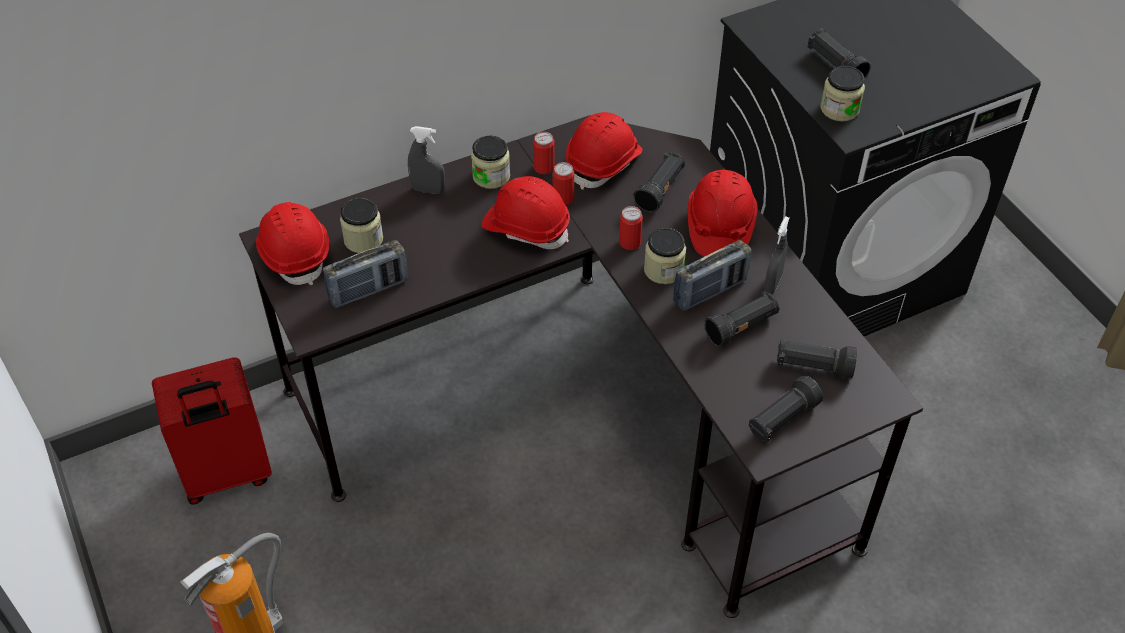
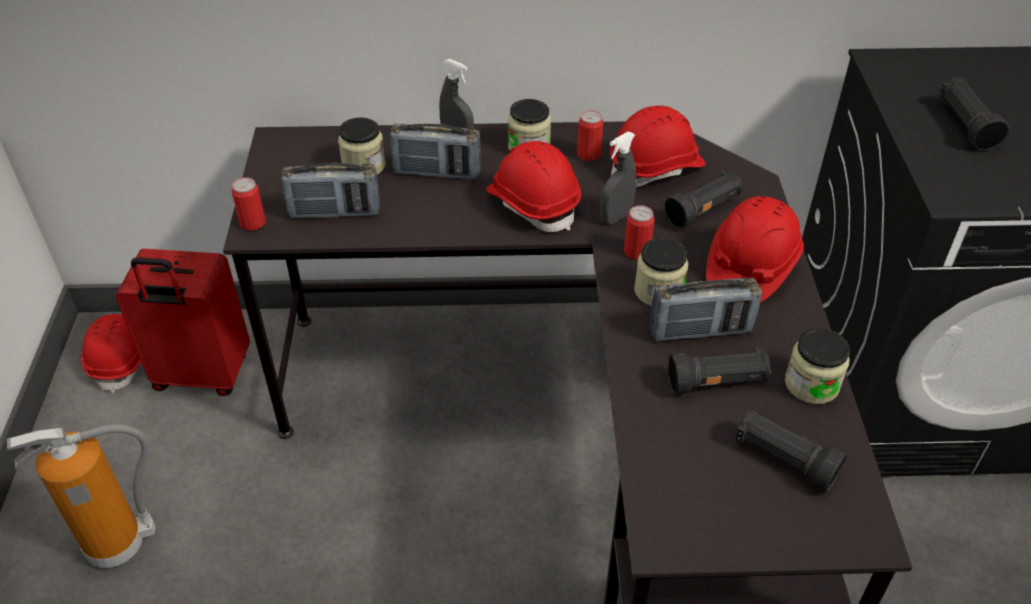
camera: 25 degrees right, 5 degrees down
(295, 253) = (291, 159): red hard hat -> red hard hat (123, 360)
(430, 225) = (437, 172): none -> radio
(563, 198) = (590, 188): can -> can (253, 223)
(772, 283) = (782, 347): grey spray bottle -> grey spray bottle (616, 217)
(781, 419) = (708, 508): black flashlight -> none
(839, 109) = (948, 169): jar -> jar (811, 384)

